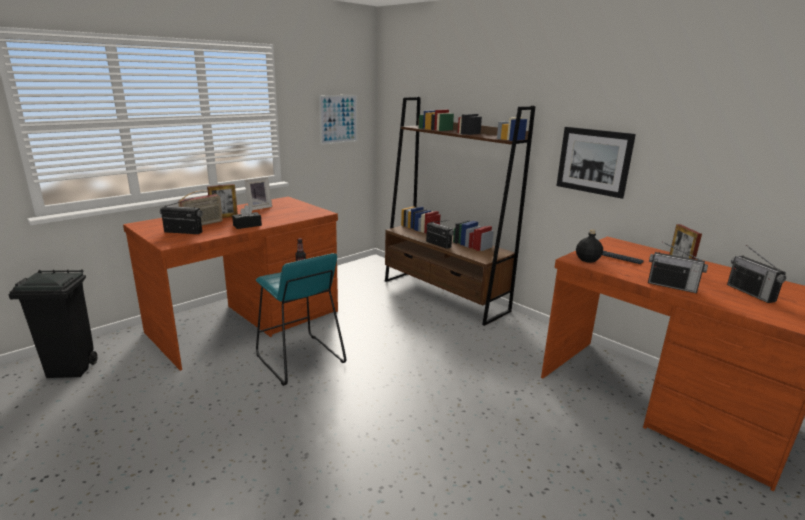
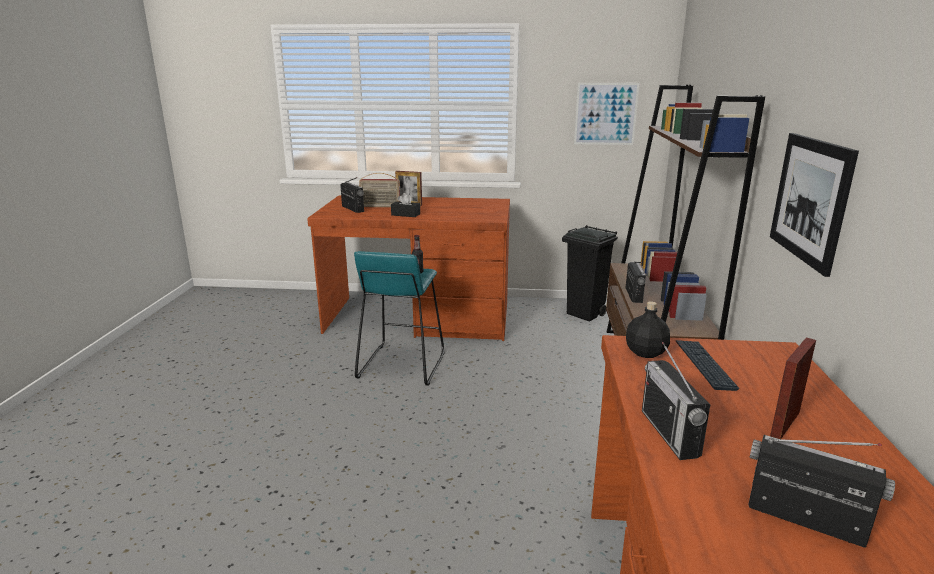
camera: 50 degrees right, 0 degrees up
(72, 369) = (277, 305): black trash can -> black trash can (585, 314)
(258, 207) = (455, 203): picture frame -> none
(750, 293) = (805, 519): radio -> radio turned 90 degrees clockwise

